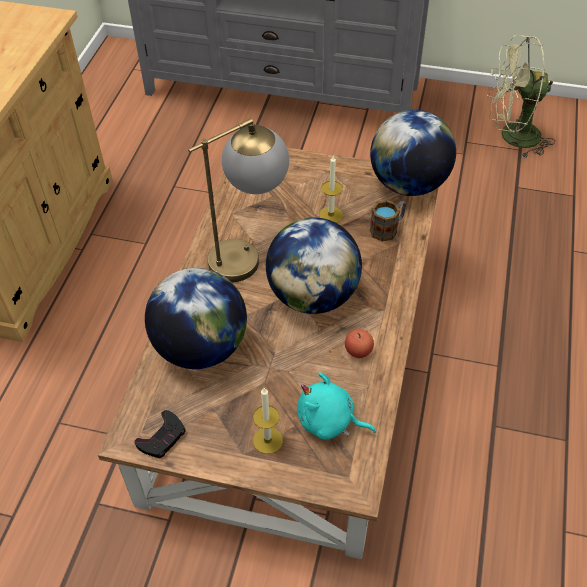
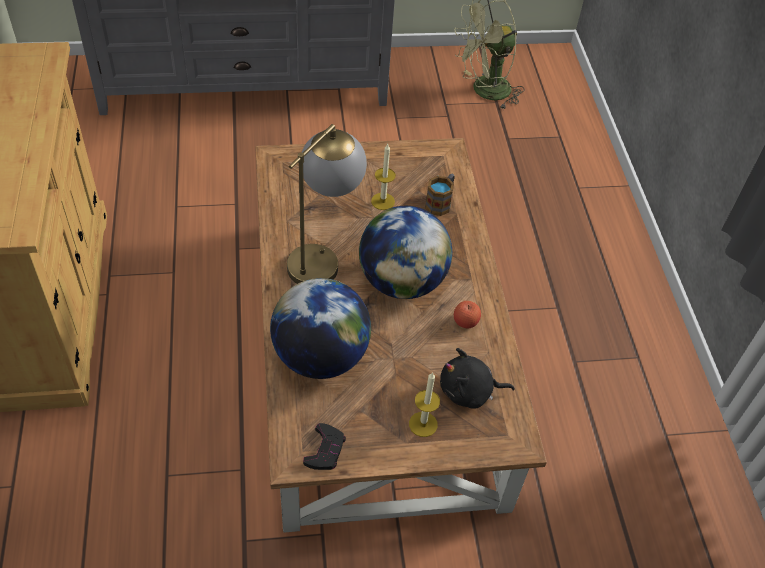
camera: 25 degrees left, 0 degrees up
(329, 421) = (469, 391): turquoise plush toy -> black plush toy
(408, 184) = (440, 157): globe -> none

